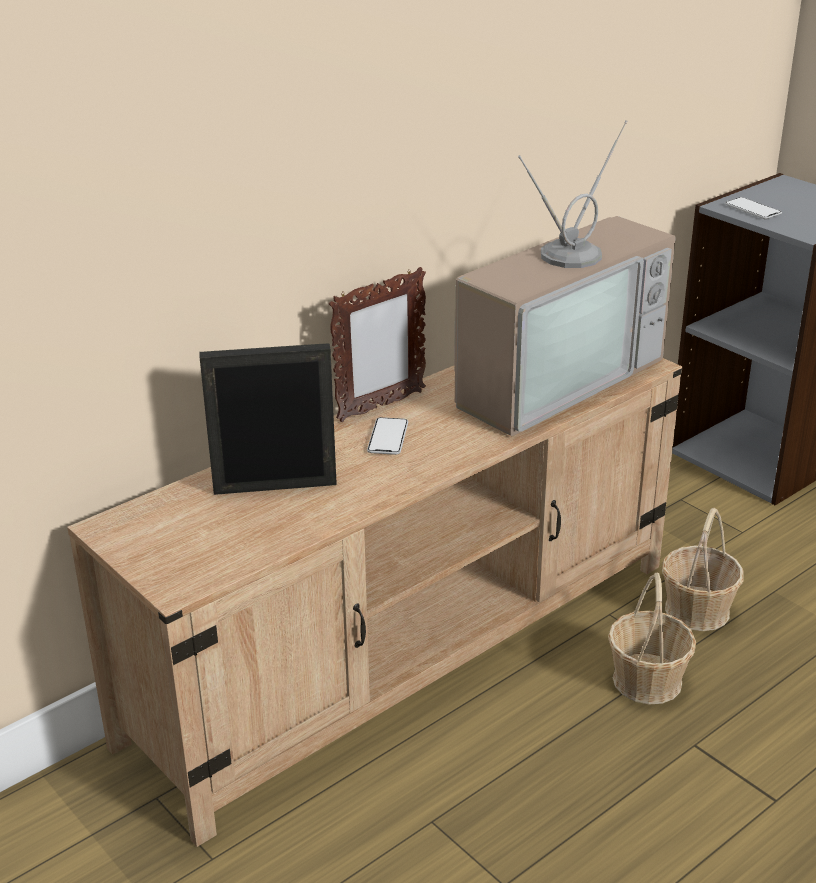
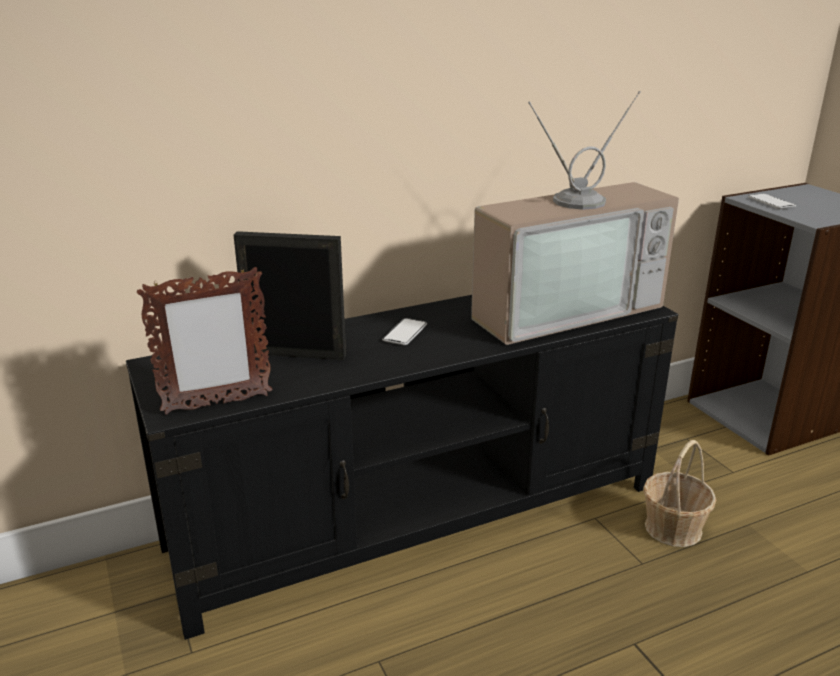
camera: 15 degrees right, 5 degrees down
(380, 406) = (412, 311): picture frame -> picture frame (216, 404)
(409, 649) = (420, 516): beige tv stand -> black tv stand
(647, 680) = (610, 578): basket -> none

